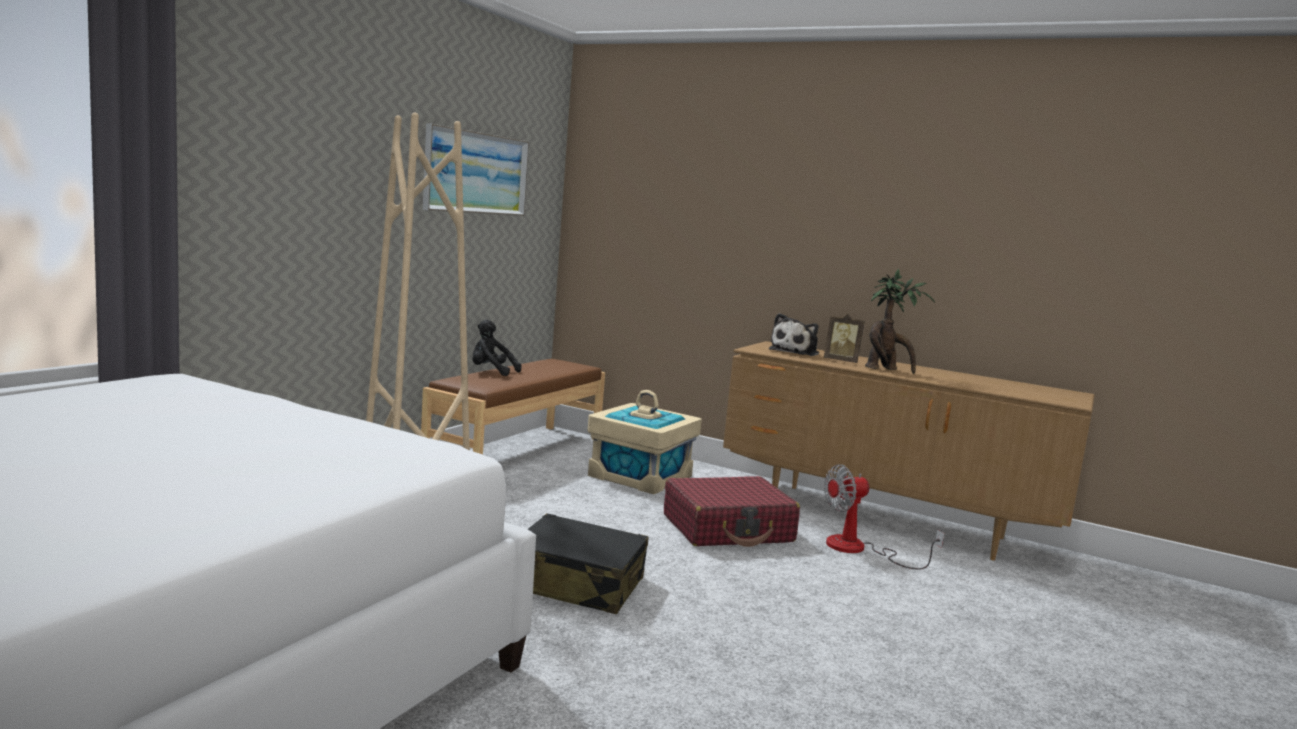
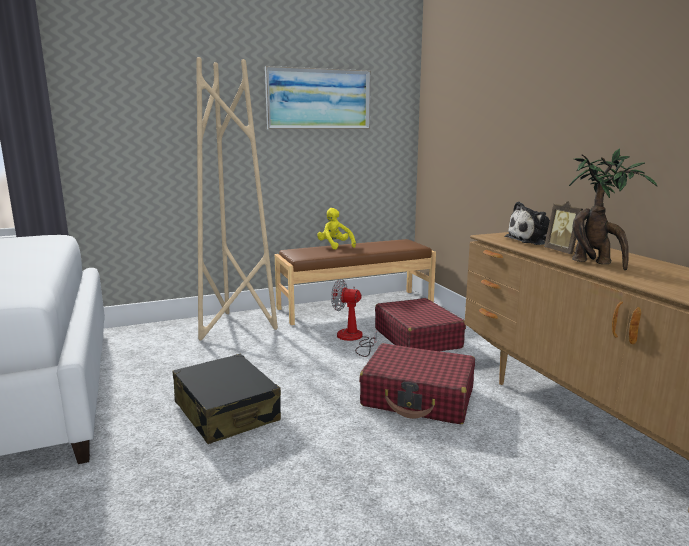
camera: 40 degrees right, 5 degrees up
(491, 372) = (335, 246): black plush toy -> yellow plush toy
(640, 476) = (417, 338): beige storage box -> red suitcase
(859, 549) = (522, 450): fan -> fan (353, 339)

